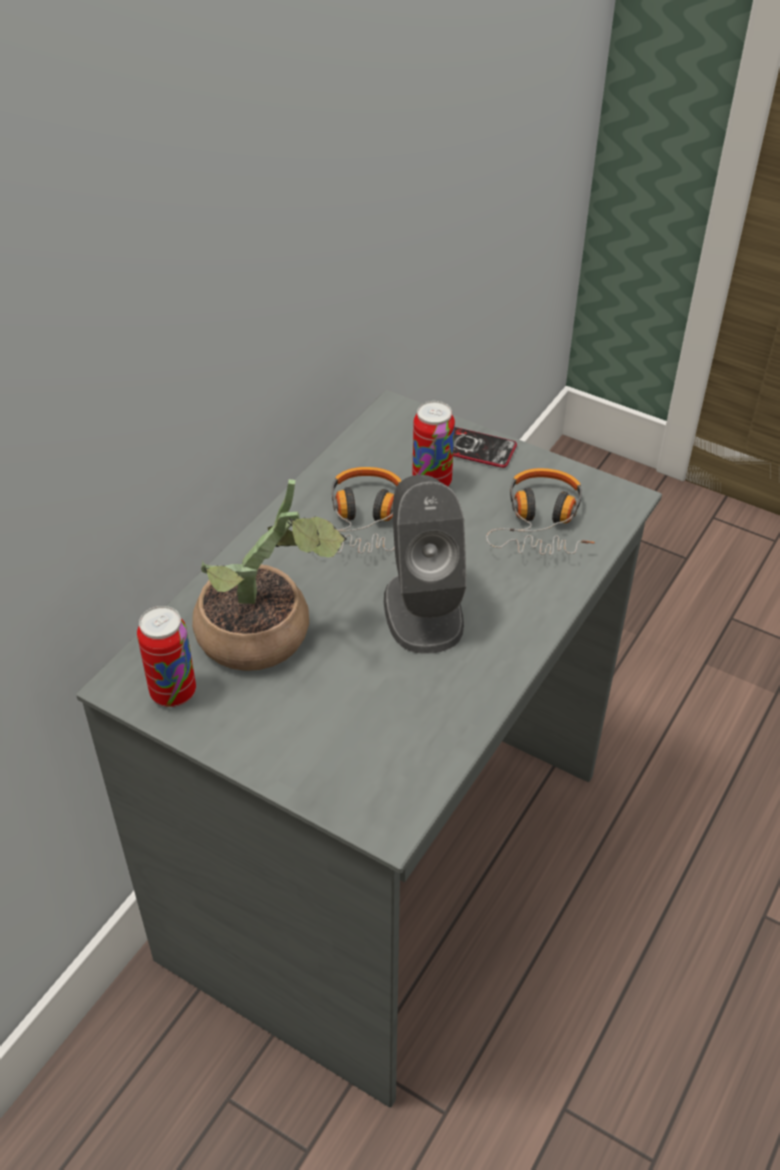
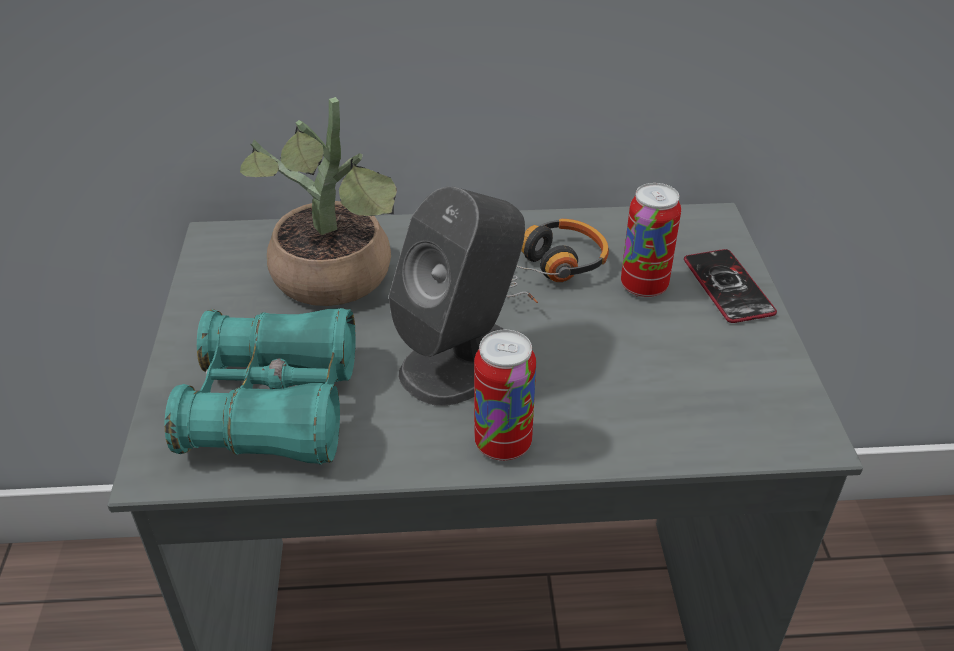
camera: 55 degrees right, 5 degrees down
(173, 693) = (226, 266): can -> can (503, 444)
(380, 732) = (274, 407): none -> turquoise binoculars
(541, 523) = (682, 388): headphones -> none

